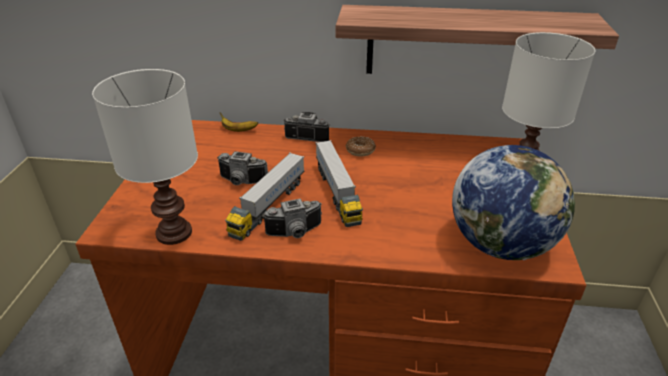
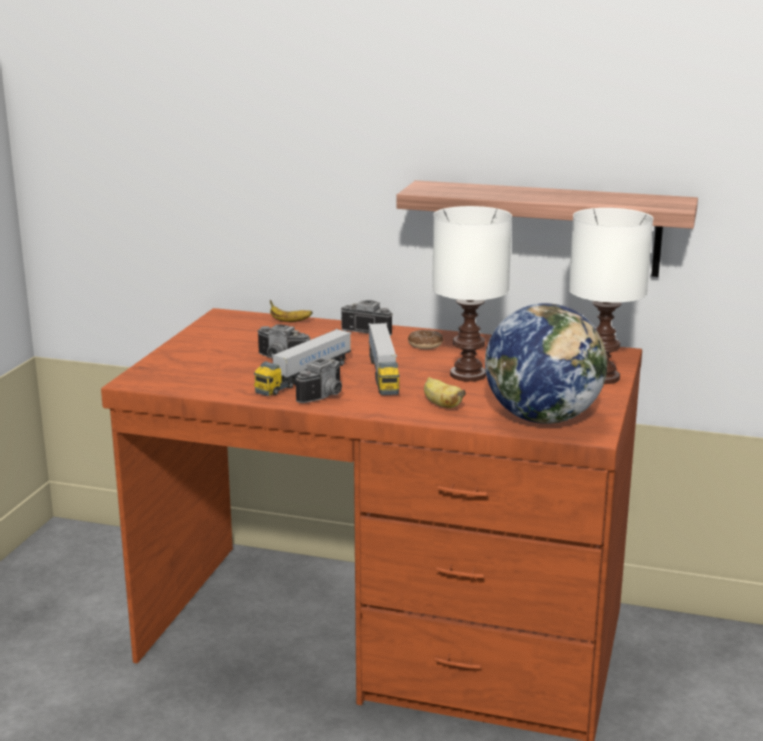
camera: 10 degrees right, 15 degrees down
(175, 232) = (202, 387): white table lamp -> white table lamp (469, 374)
(295, 233) = (326, 396): camera -> camera turned 45 degrees counterclockwise
(403, 234) = (441, 404): none -> banana

